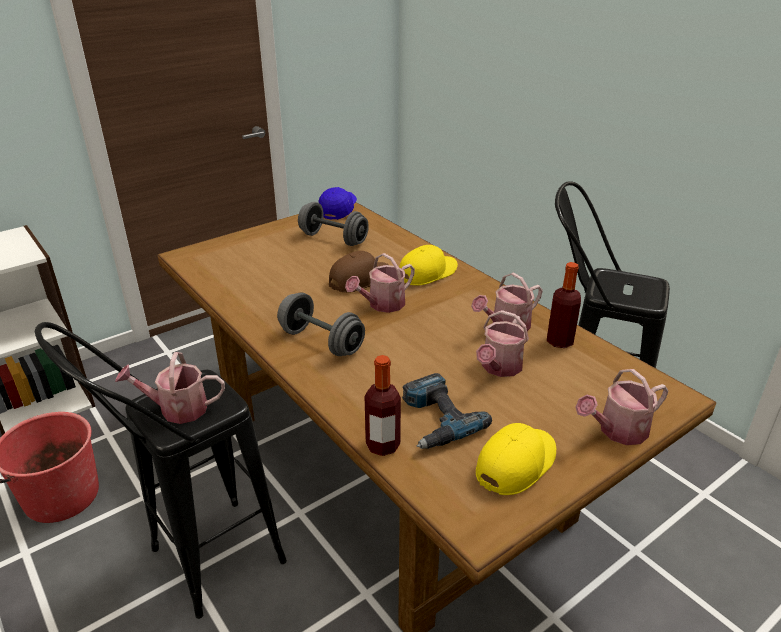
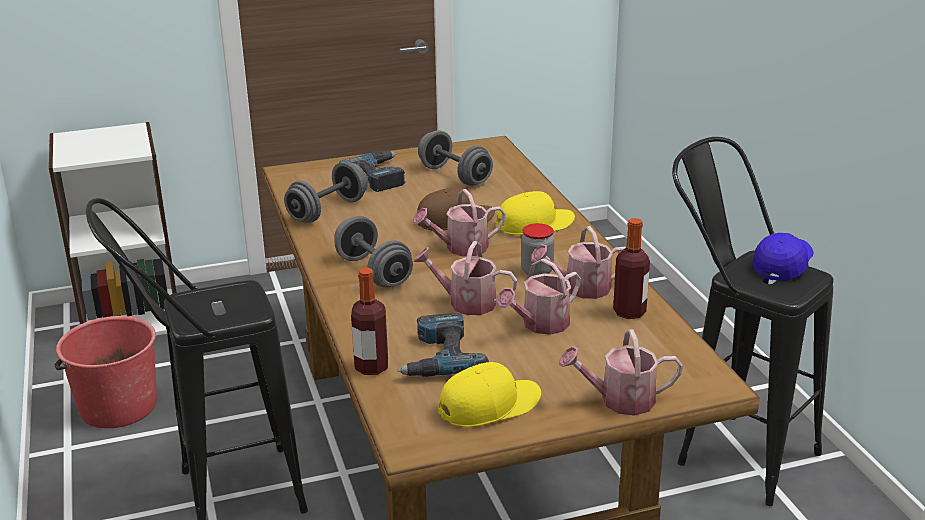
camera: 20 degrees right, 5 degrees down
(177, 409) = (208, 308): watering can -> watering can (466, 302)
(243, 287) = (328, 211): none -> grey dumbbell
(270, 248) = (380, 176): none -> power drill
(338, 210) = (482, 146): blue cap -> blue cap (783, 266)
(460, 316) = (537, 271): none -> jar

